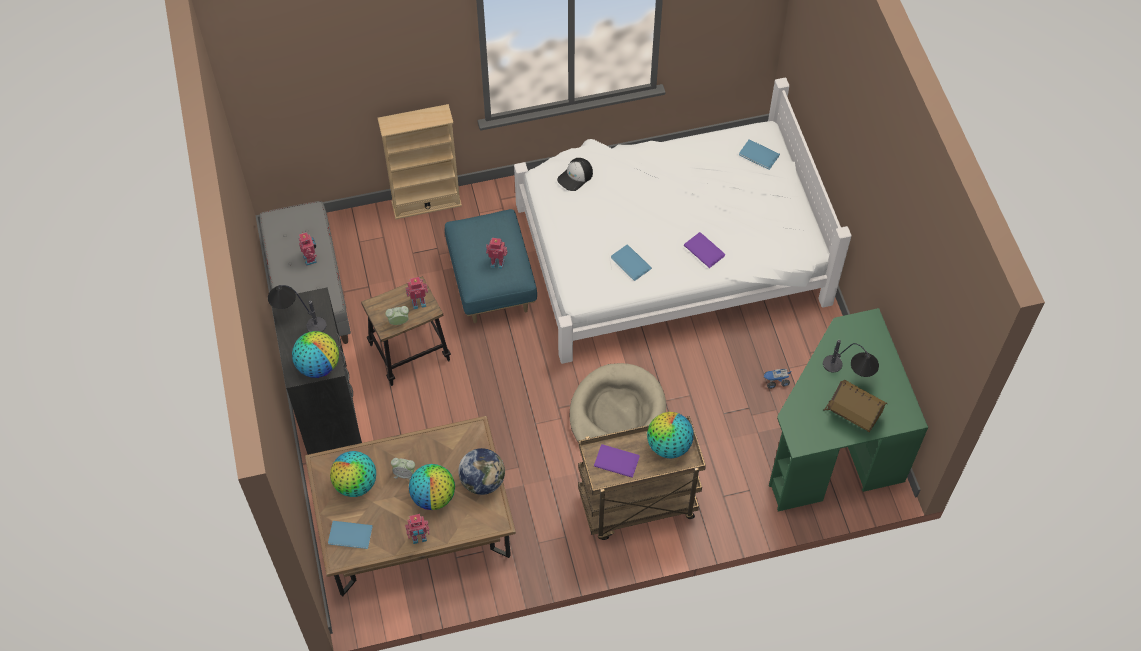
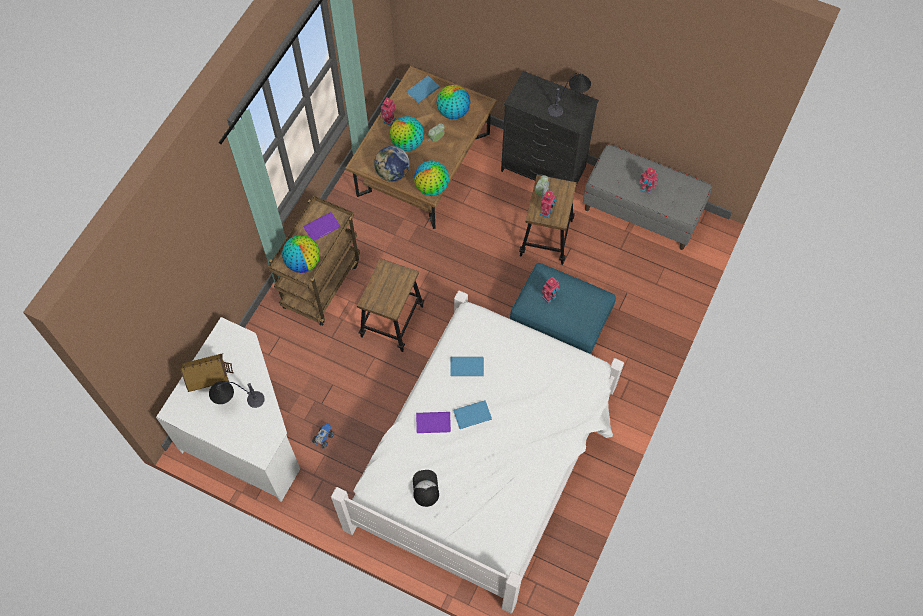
camera: 130 degrees right, 5 degrees up
(318, 365) = (523, 94): globe -> globe (432, 187)
(426, 203) = (664, 329): beige bookcase -> none
(575, 177) = (574, 389): cap -> cap (425, 488)
(617, 414) = (392, 321): beige dog bed -> stool
(759, 156) = (481, 537): blue book -> blue book (471, 414)
(833, 443) = (247, 433): green desk -> white desk

